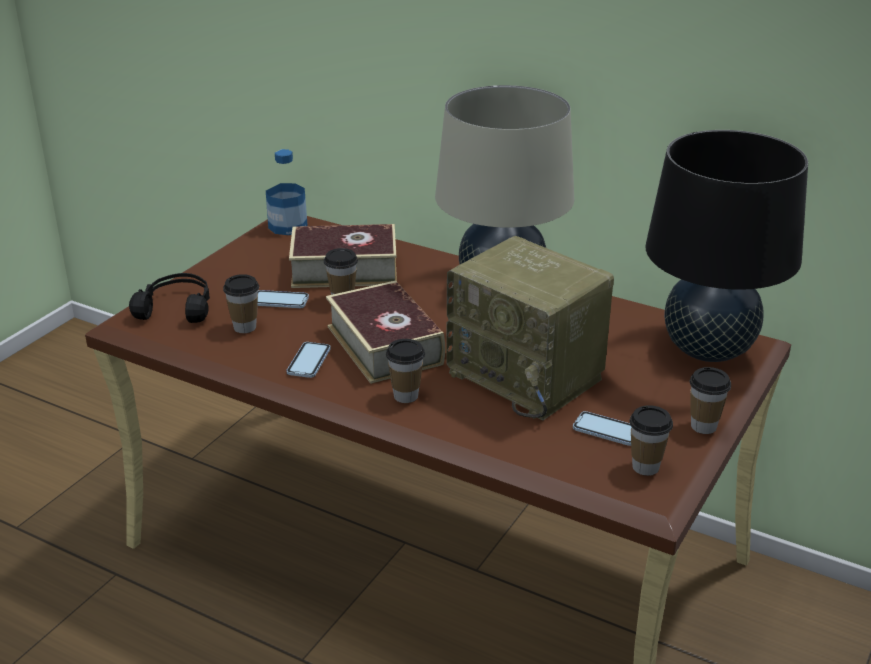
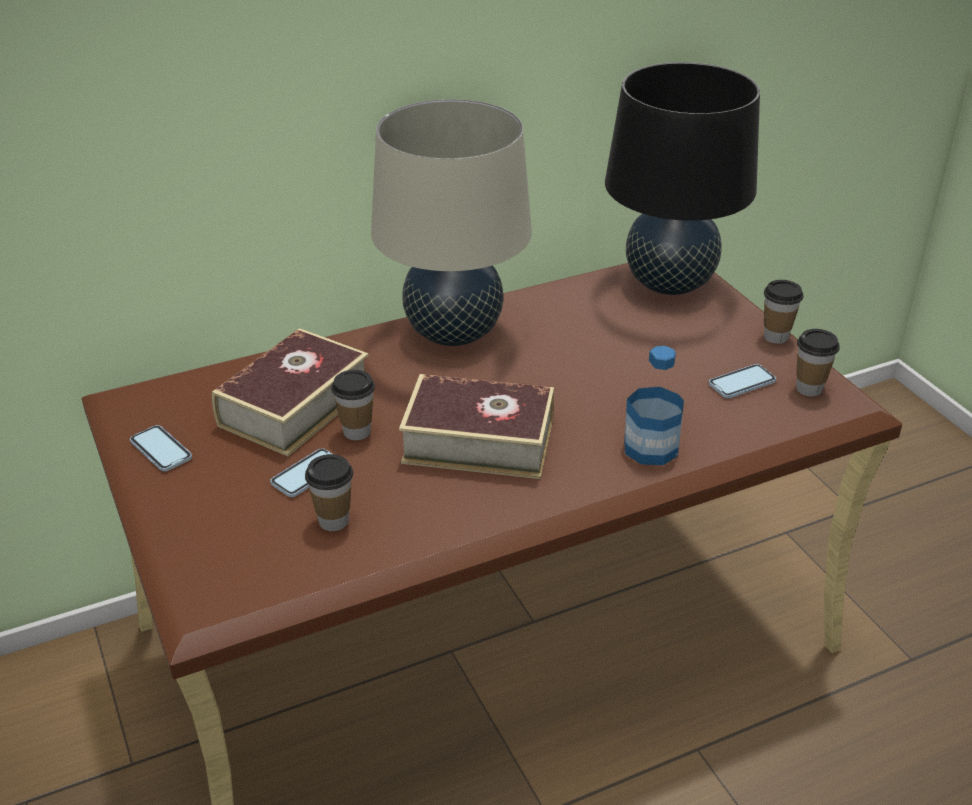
camera: 55 degrees left, 5 degrees up
(177, 308) = (224, 557): black headphones -> none
(288, 226) = (143, 405): bottle -> bottle (650, 448)
(309, 361) = (456, 502): phone -> phone (161, 450)
(406, 396) = (585, 466): cup -> none
(528, 376) = (621, 384): radio -> none

